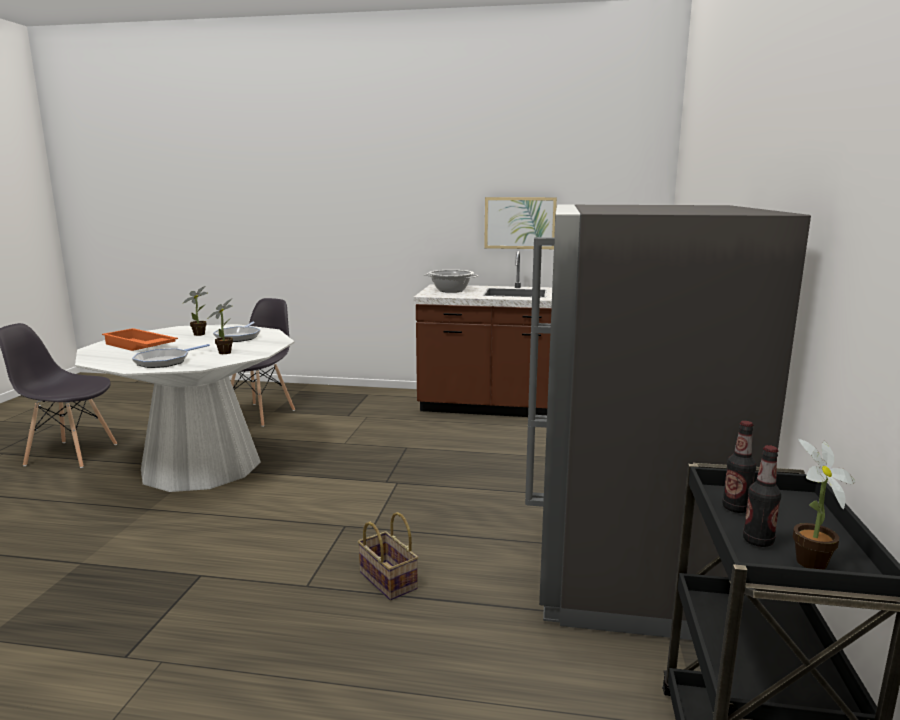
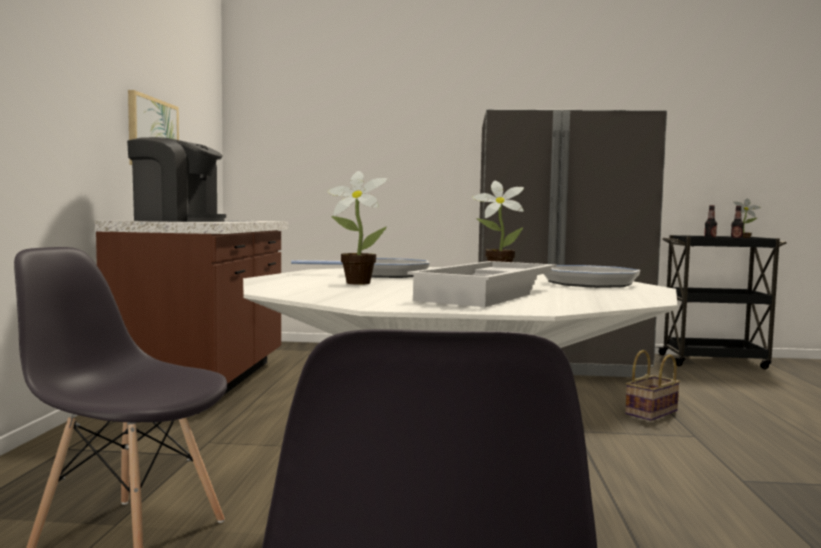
camera: 95 degrees left, 10 degrees down
(139, 346) = (490, 294): orange tray -> white tray
(451, 290) = (178, 221): cooking pot -> coffee machine

